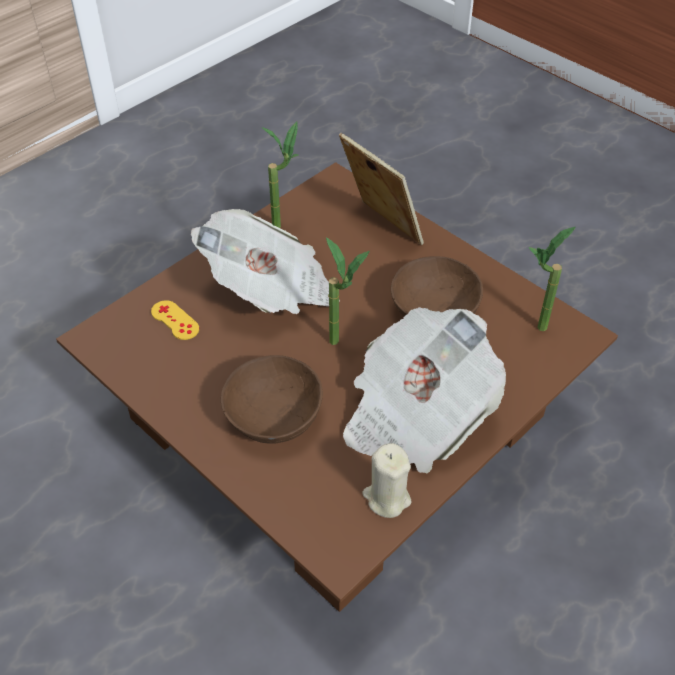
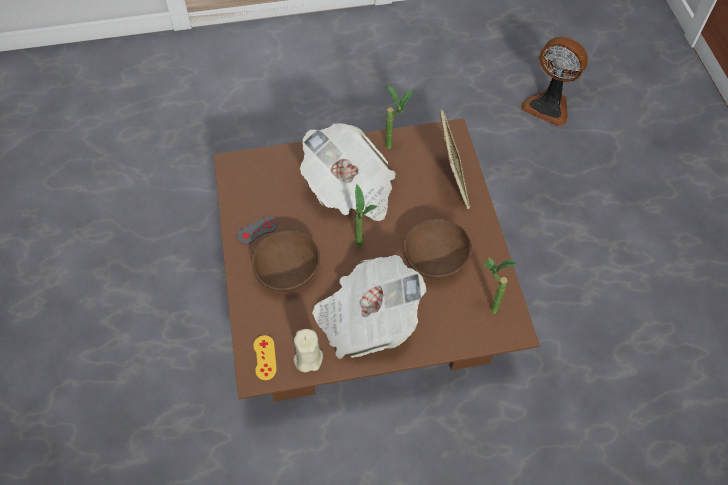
camera: 35 degrees right, 10 degrees up
(175, 320) = (282, 178): yellow game controller -> yellow game controller (265, 357)
(193, 393) = (257, 230): none -> grey game controller
(379, 141) = (548, 105): none -> fan

